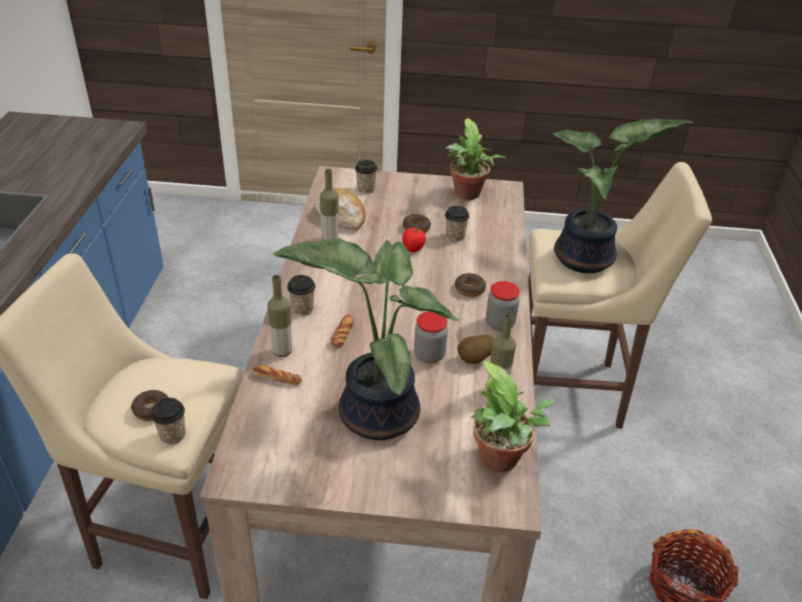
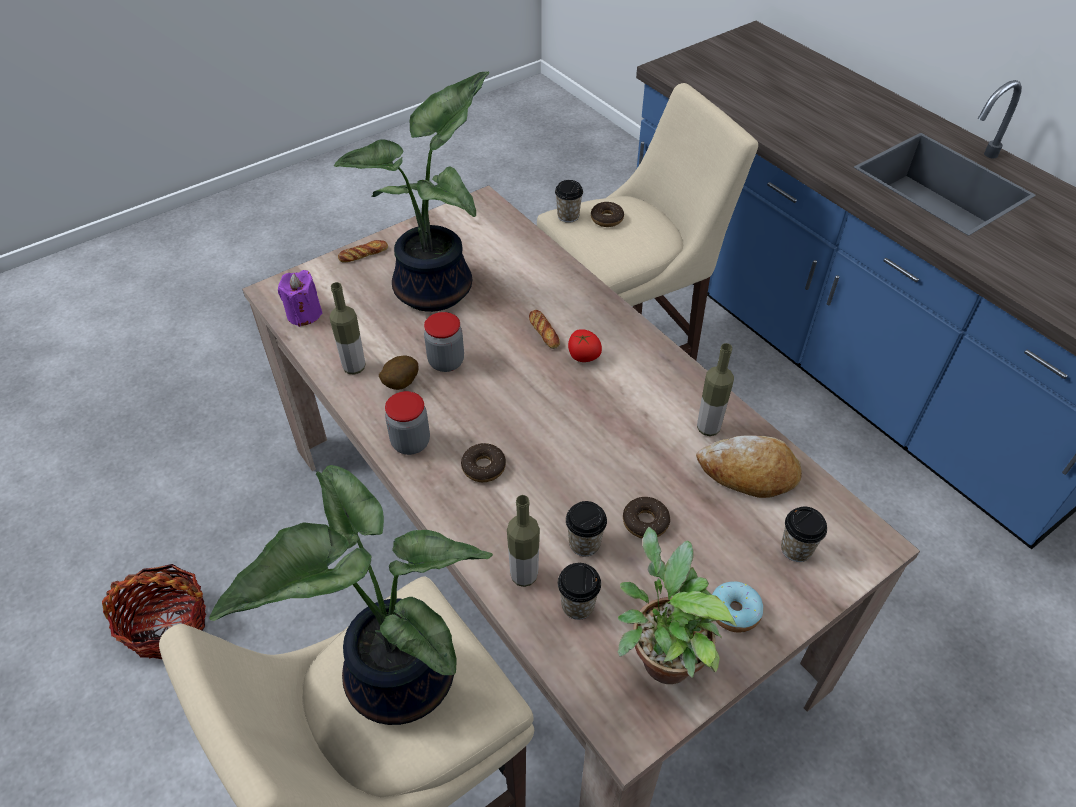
camera: 140 degrees right, 10 degrees up
(277, 378) = (543, 267): bread -> bread (363, 254)
(282, 351) = (570, 287): bottle -> bottle (524, 576)
(302, 309) = (609, 331): cup -> cup (577, 605)
(413, 248) = (609, 484): tomato -> tomato (583, 356)
(421, 190) = (734, 611): none -> donut
(502, 462) = (304, 314): potted plant -> purple candle

